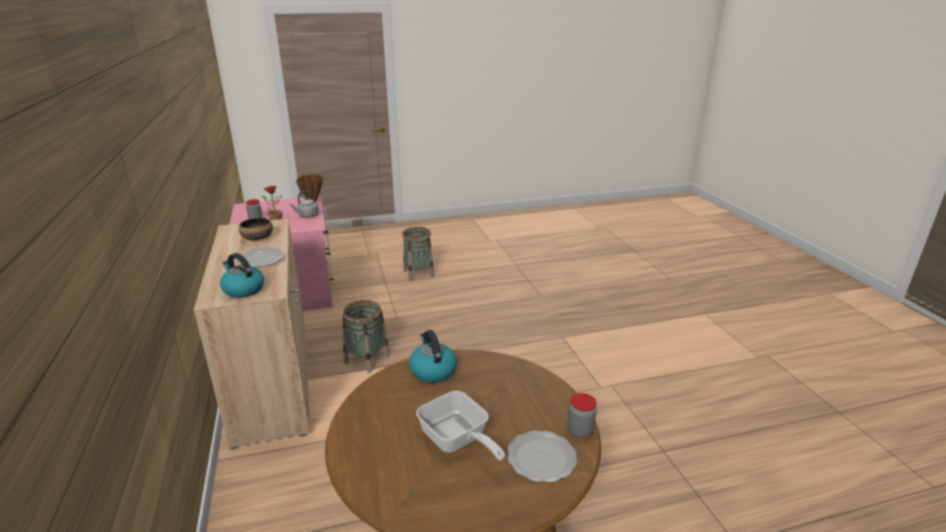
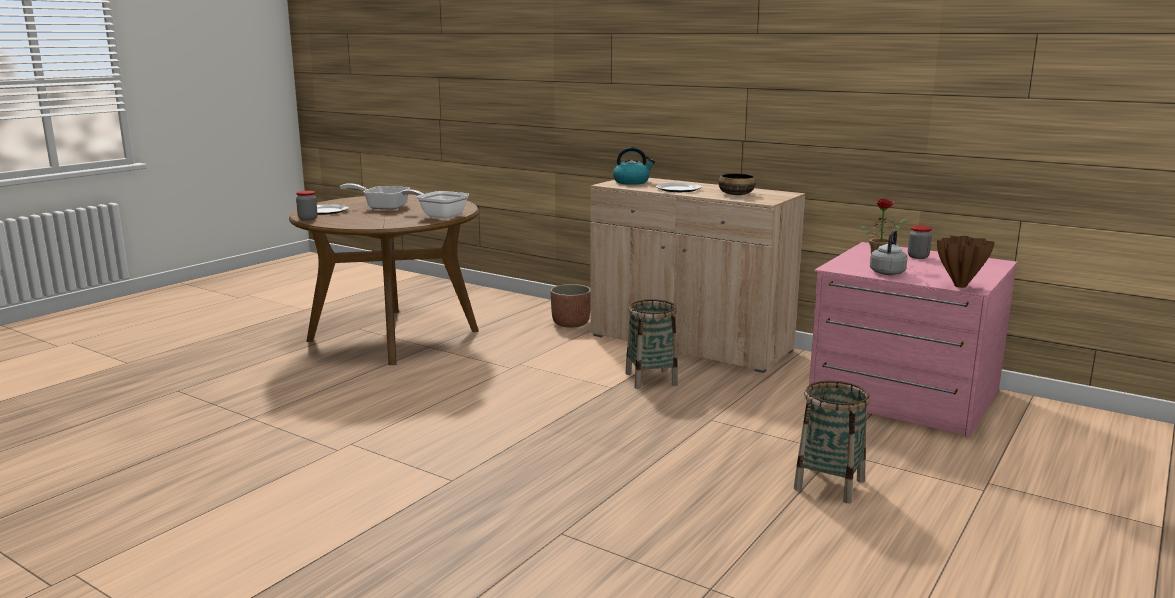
camera: 140 degrees right, 10 degrees down
(285, 471) = (571, 323): none -> planter
(432, 370) = (439, 216): kettle -> frying pan

